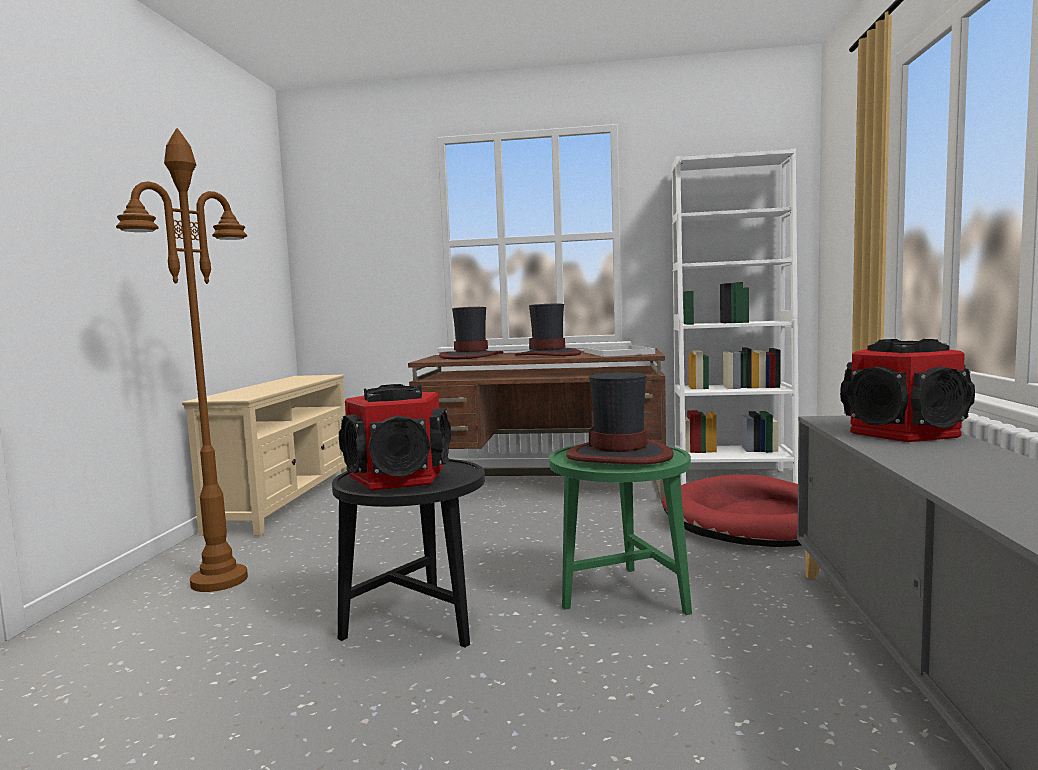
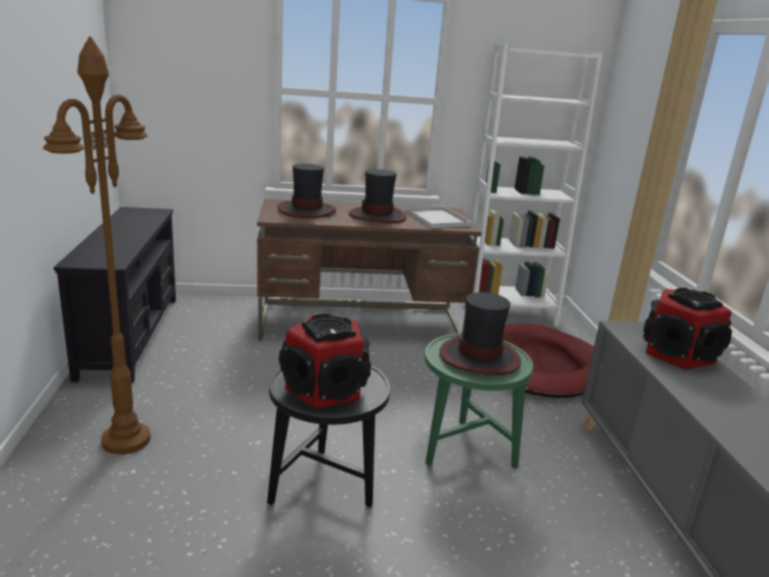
camera: 15 degrees left, 15 degrees up
(284, 502) = (130, 336): beige tv stand -> black tv stand

